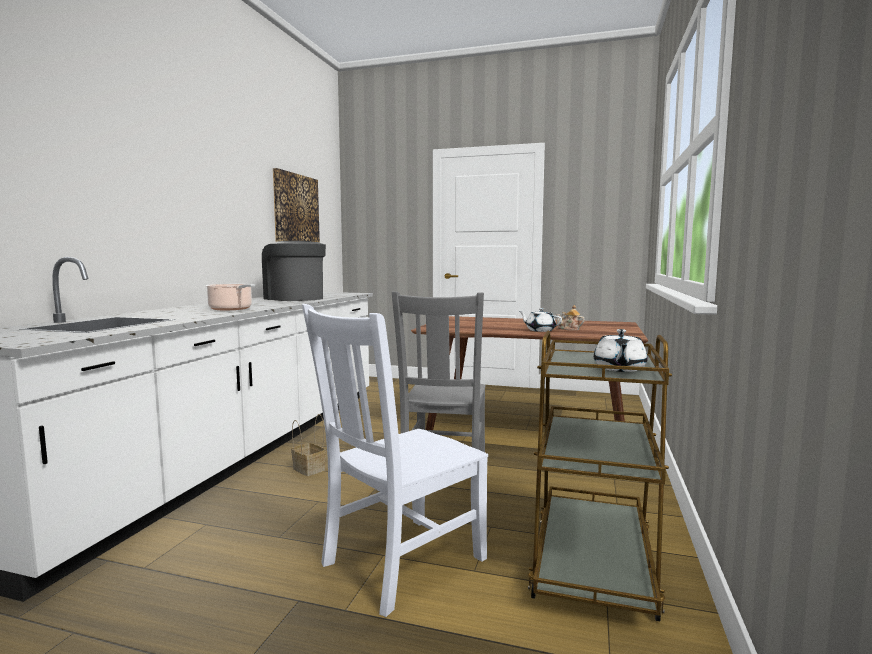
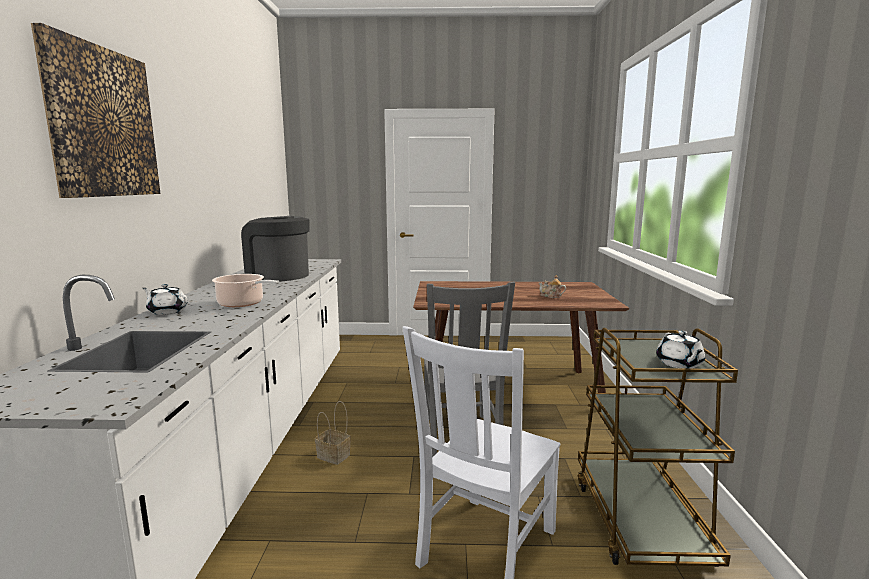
camera: 15 degrees left, 5 degrees up
(296, 213) = (254, 177): picture -> picture (102, 123)
(540, 330) = (529, 300): white teapot -> white teapot (167, 311)

